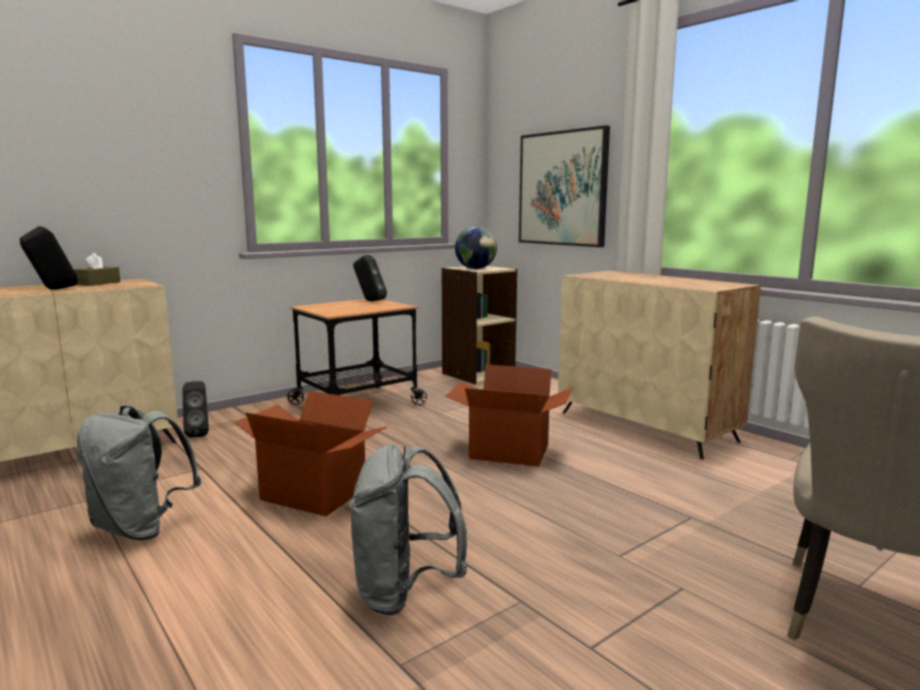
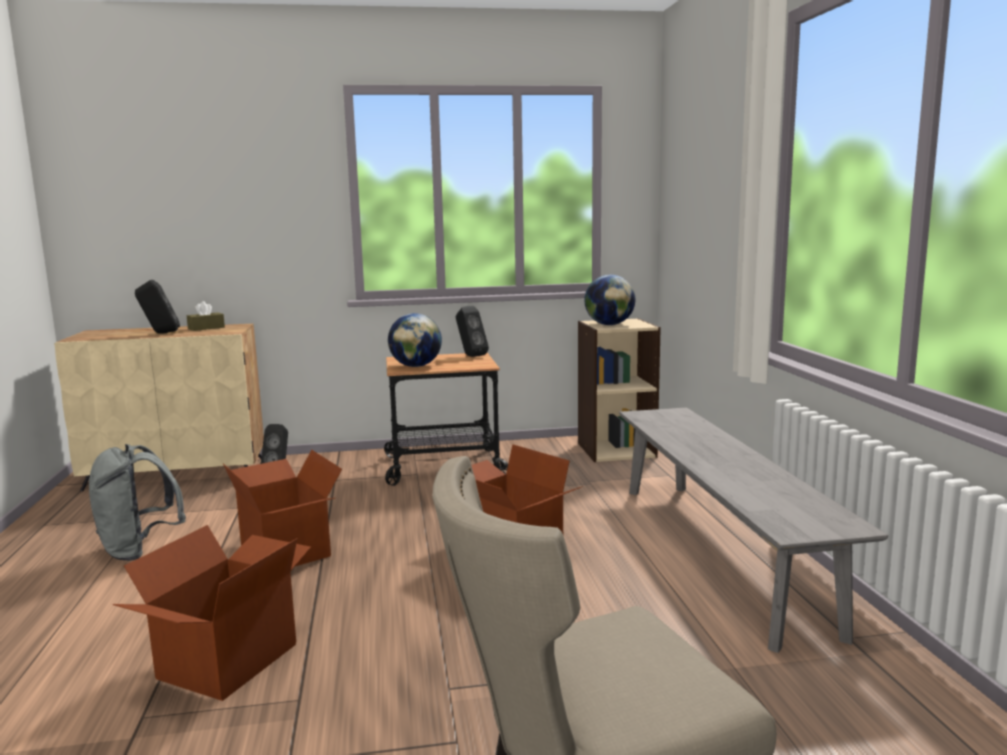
camera: 30 degrees right, 0 degrees up
(340, 310) = (416, 366): none -> globe
(404, 593) = (226, 660): grey backpack -> cardboard box
(562, 188) = (709, 230): picture -> none
(646, 426) = (718, 552): beige cabinet -> grey bench

